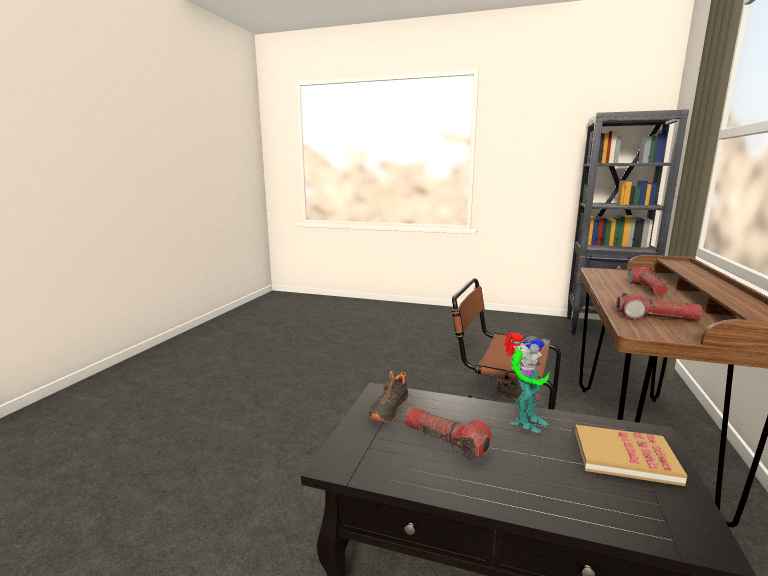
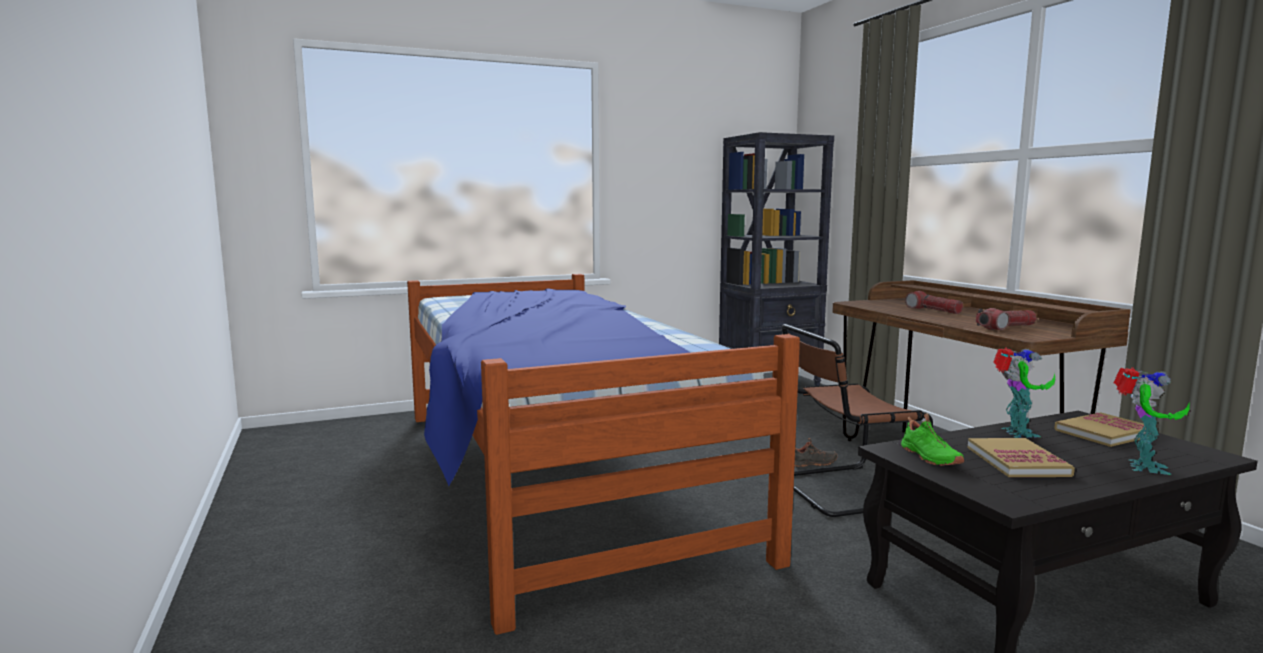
camera: 40 degrees left, 5 degrees down
(345, 350) = (552, 475): none -> bed
(388, 409) = (929, 457): black shoe -> green shoe
(445, 441) = (1017, 461): flashlight -> book
(553, 503) = (1142, 467): none -> toy robot

